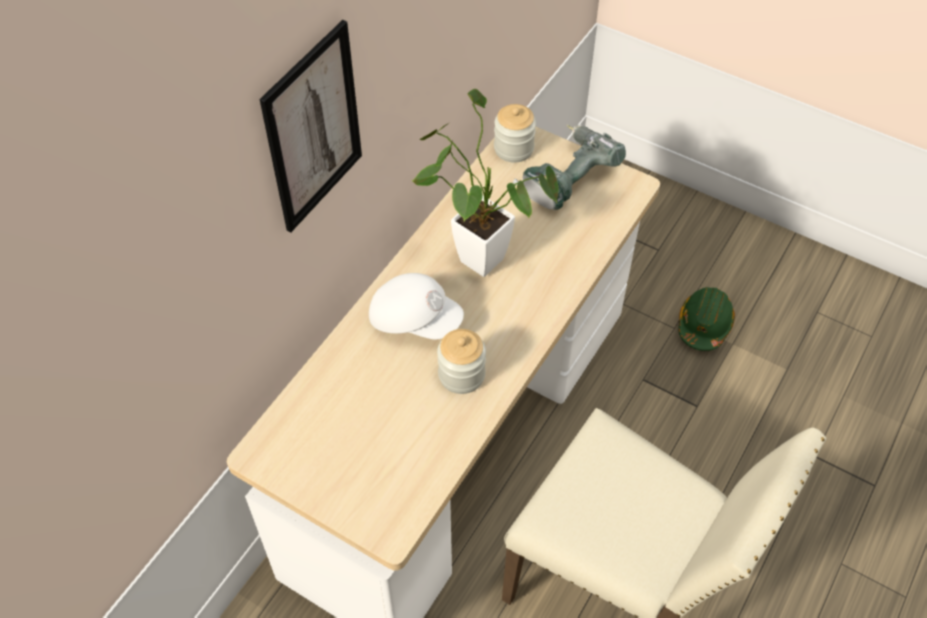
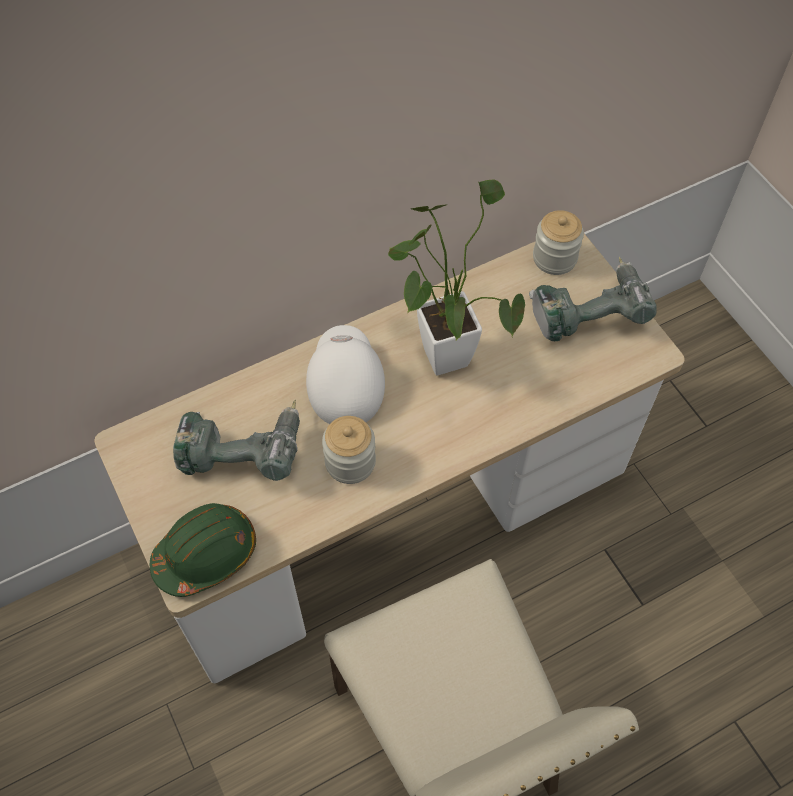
camera: 30 degrees right, 5 degrees up
(313, 129) = (258, 156): picture -> none
(365, 408) = (243, 449): none -> power drill
(415, 319) = (344, 385): white cap -> white cap turned 150 degrees counterclockwise
(704, 324) = (705, 526): green hard hat -> green hard hat (206, 554)

